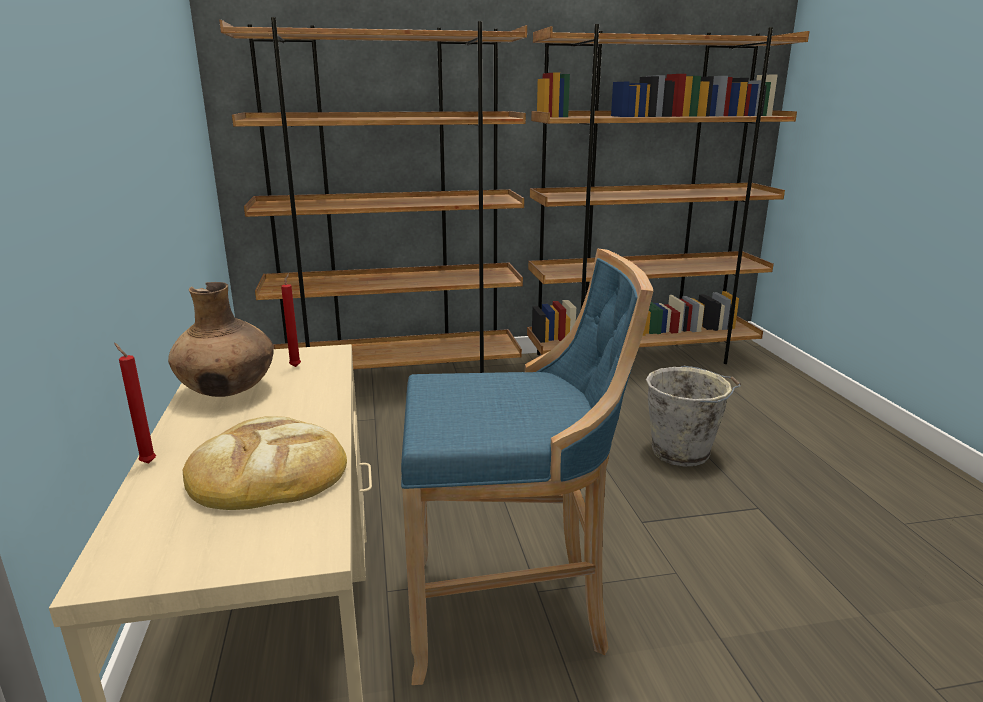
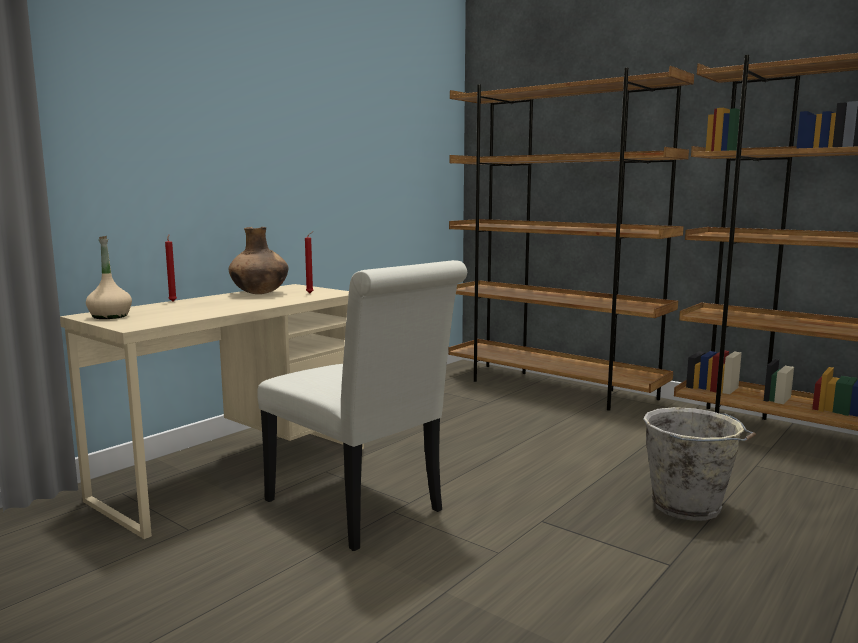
camera: 50 degrees right, 10 degrees down
(175, 550) = (110, 316): none -> beige bottle
(267, 472) = (188, 311): bread -> none
(511, 611) = (361, 510): blue stool -> white chair

